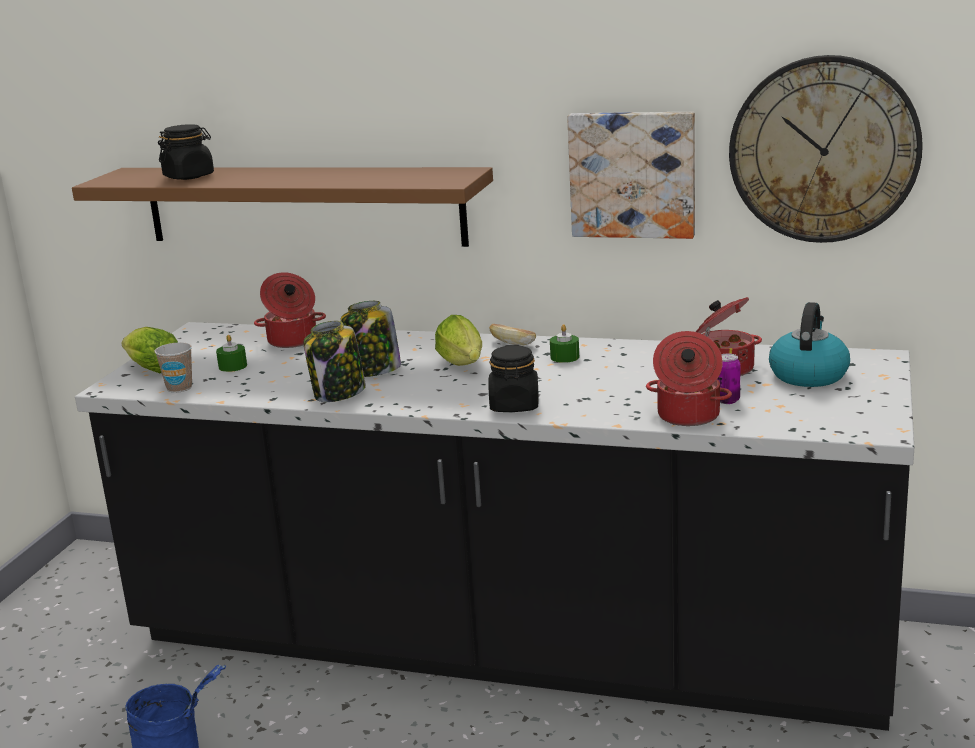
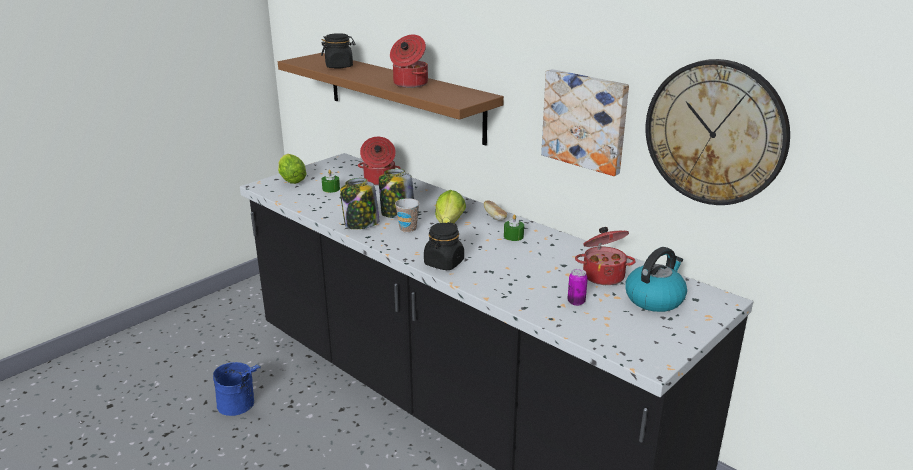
camera: 25 degrees right, 5 degrees up
(179, 388) = (290, 195): cup -> cup (408, 229)
(687, 416) = (536, 306): cooking pot -> cooking pot (409, 84)

